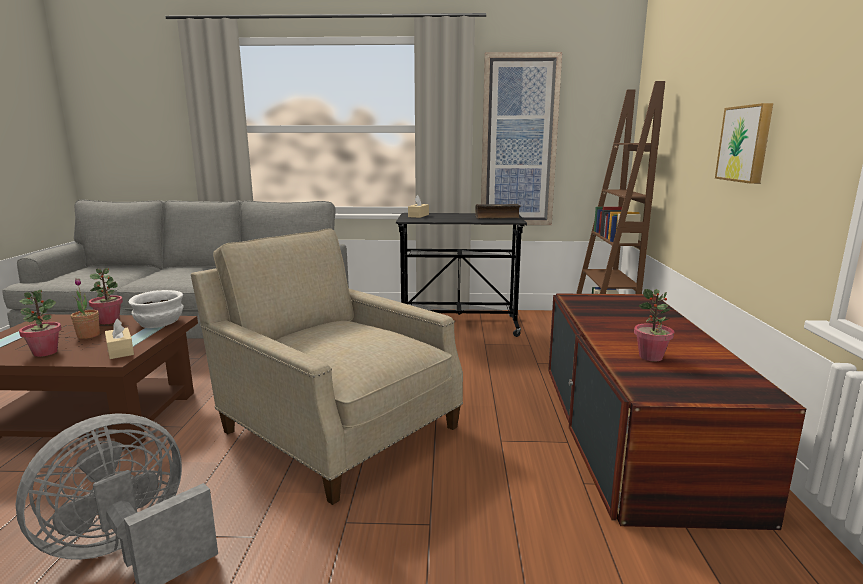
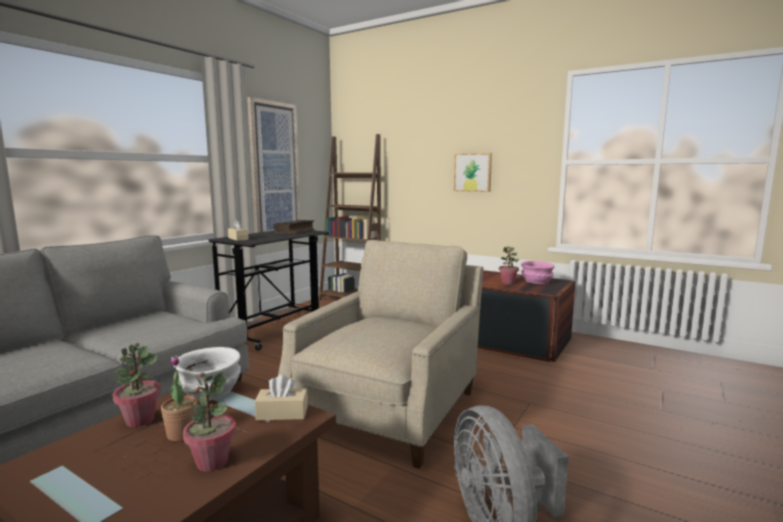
camera: 60 degrees left, 5 degrees down
(337, 426) = (388, 406): beige armchair -> beige armchair turned 135 degrees clockwise
(709, 376) = (536, 281): none -> pink bowl

